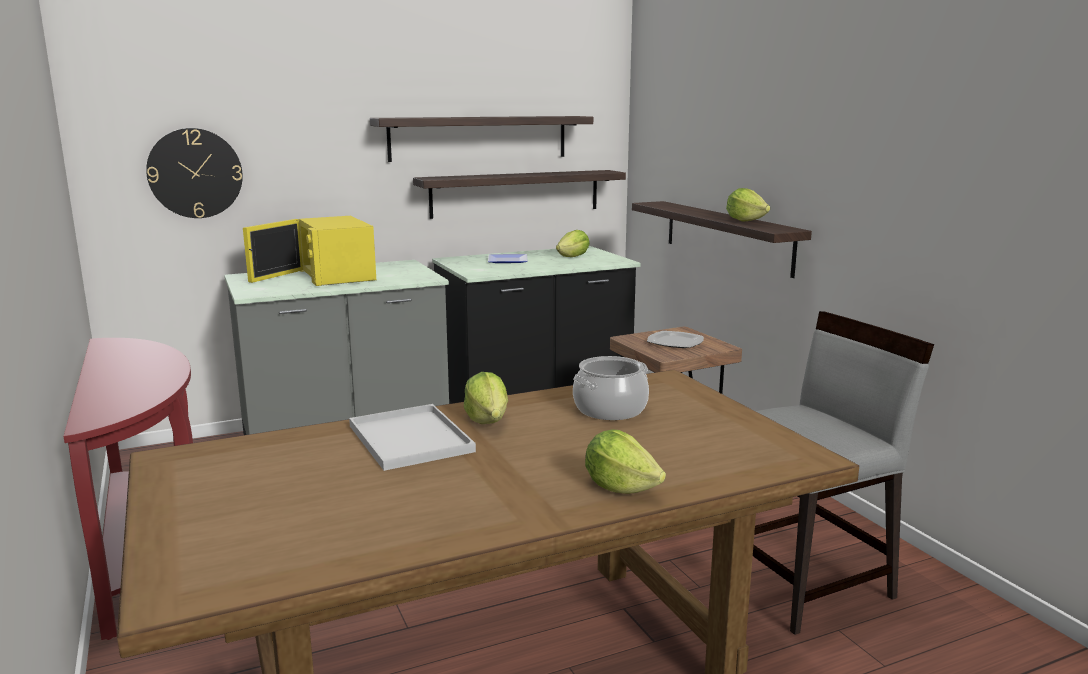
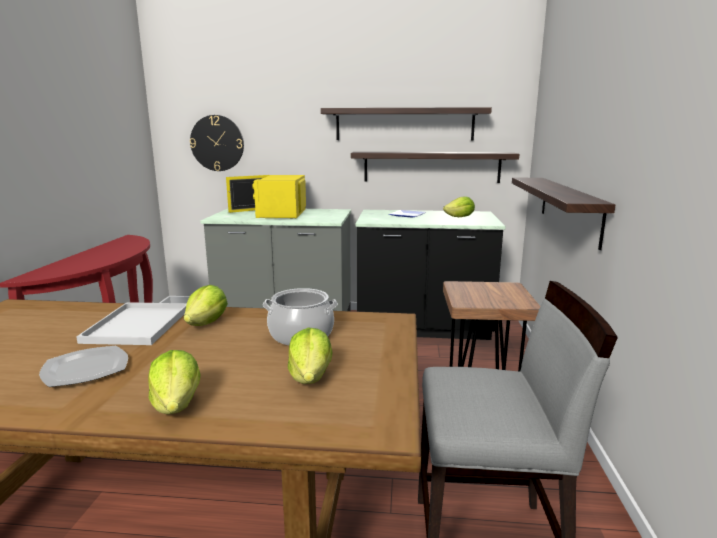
camera: 30 degrees right, 0 degrees up
(675, 342) = (490, 293): plate -> plate (85, 369)
(745, 220) = (571, 193): lettuce -> lettuce (310, 377)

